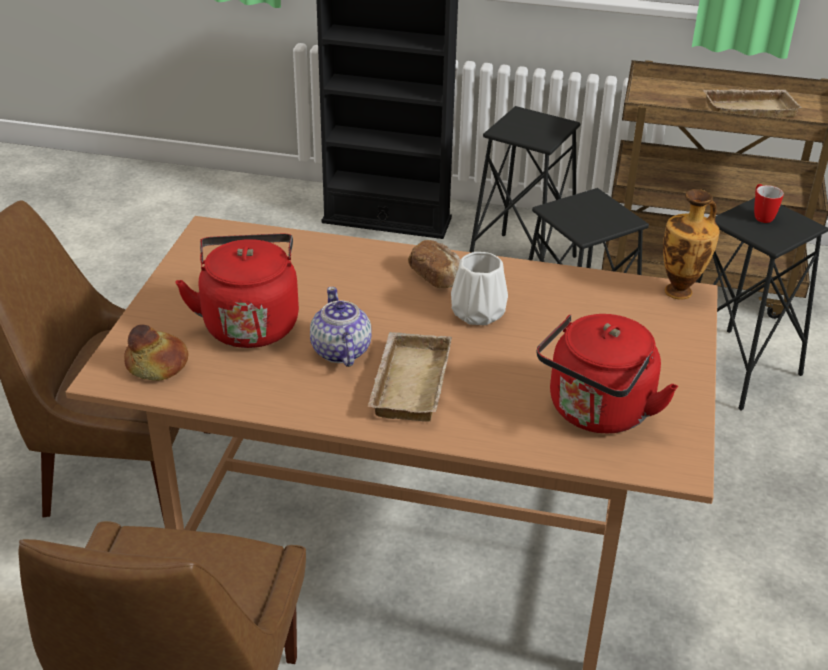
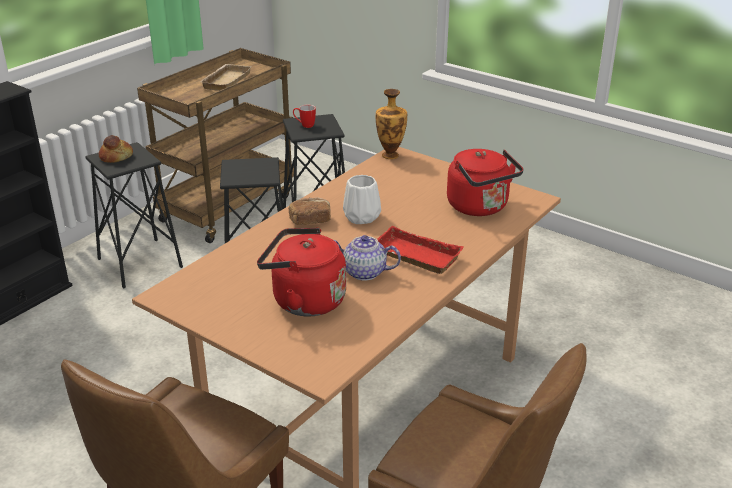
camera: 65 degrees left, 5 degrees down
(157, 366) = (325, 350): bread -> bread (116, 157)
(407, 382) = (413, 256): beige tray -> red tray

